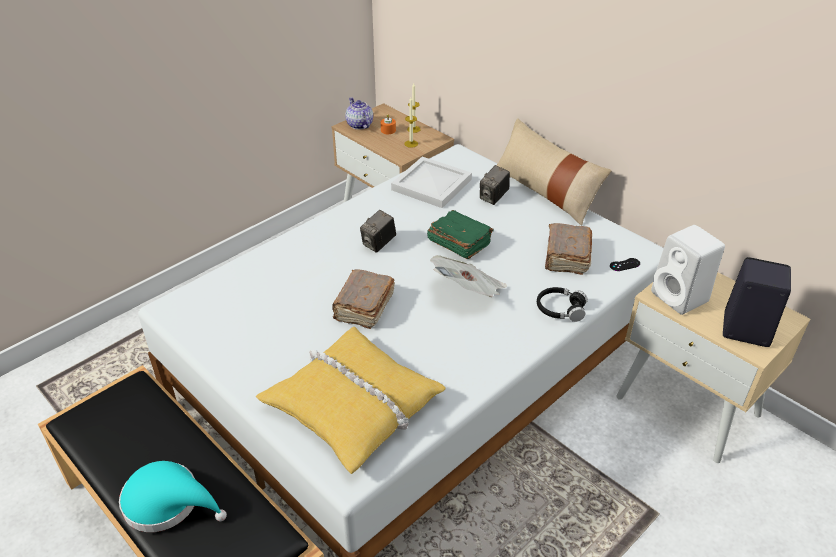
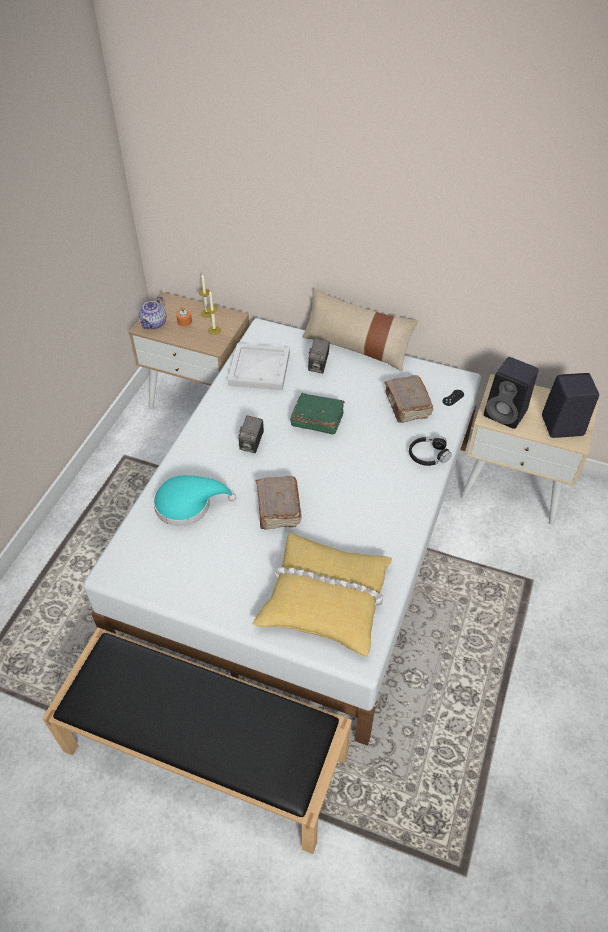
camera: 25 degrees left, 10 degrees up
(168, 502) = (212, 735): turquoise hat -> turquoise hat (188, 504)
(359, 125) = (154, 323): teapot -> teapot turned 105 degrees counterclockwise
(469, 292) = (351, 464): newspaper -> none
(681, 298) = (506, 414): white speaker -> black speaker

